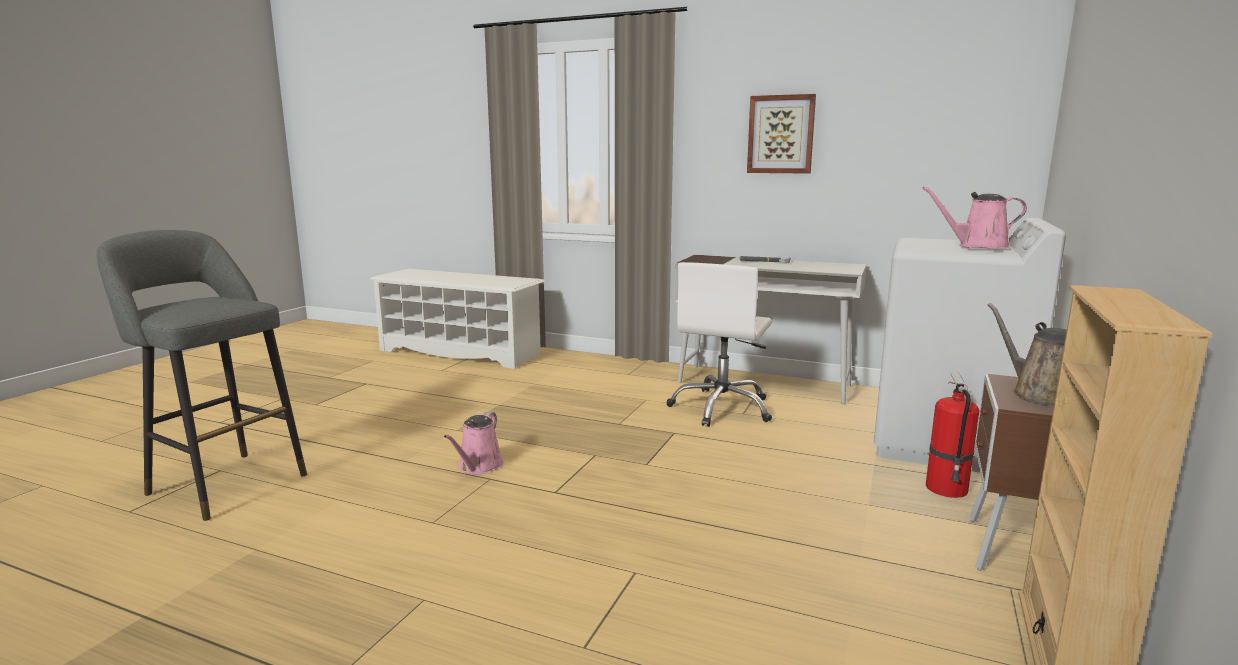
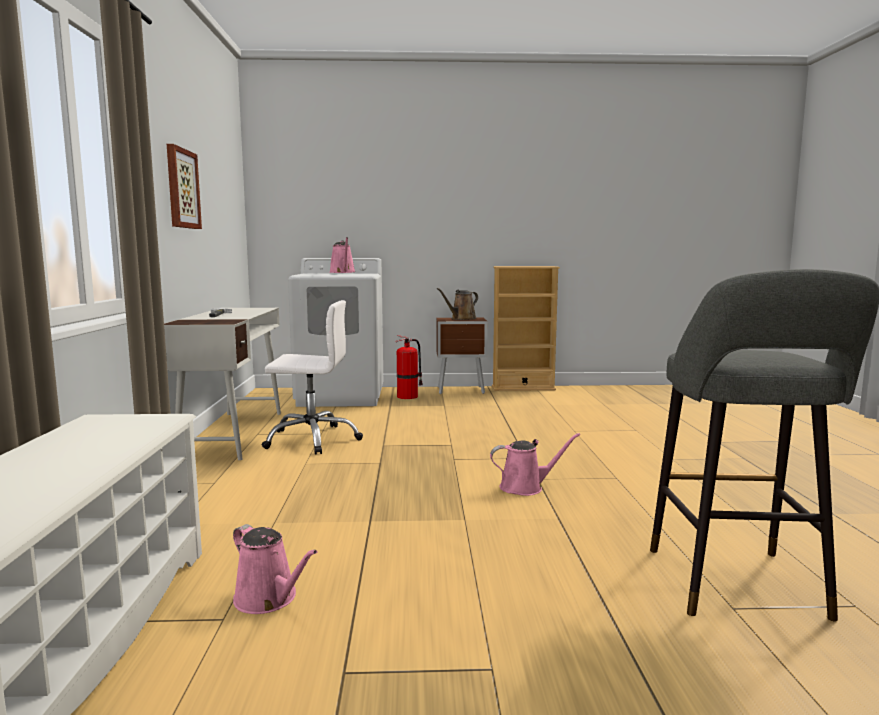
camera: 115 degrees left, 5 degrees down
(443, 377) = (269, 599): none -> pink watering can

